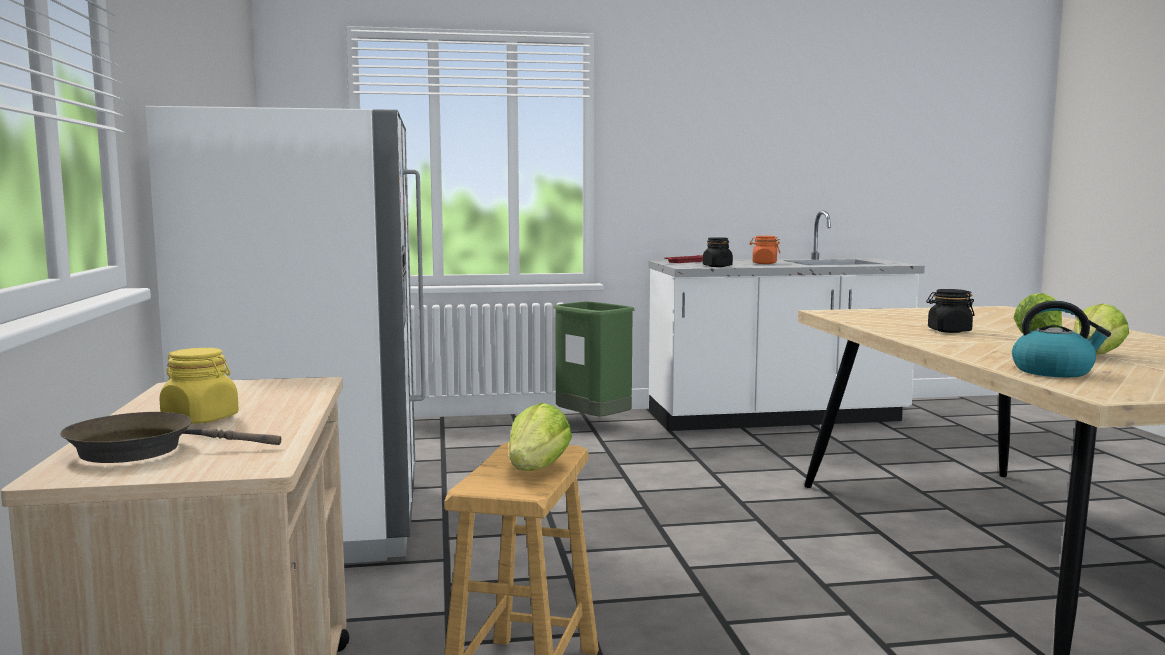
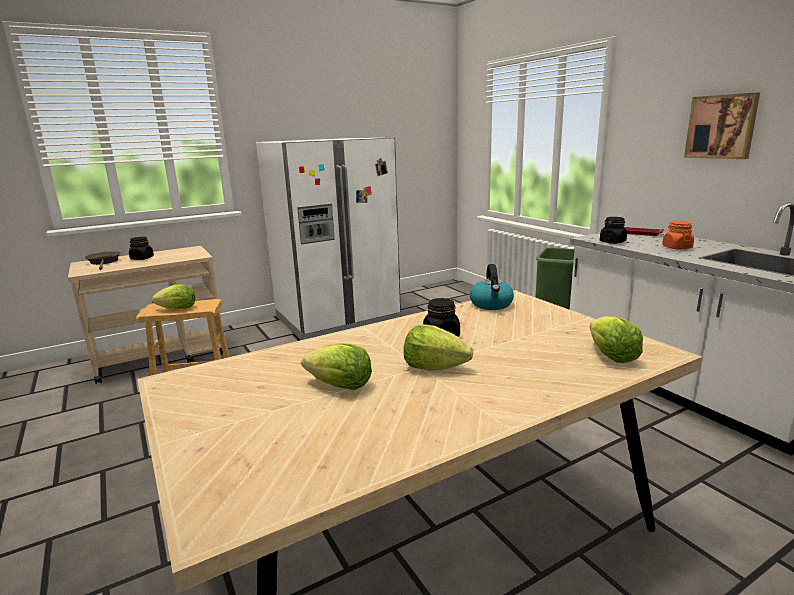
camera: 70 degrees right, 10 degrees up
(201, 419) = (142, 258): yellow jar -> black jar
(730, 145) = (721, 127): none -> picture
(1007, 313) = (611, 356): none -> lettuce
(1054, 371) = (254, 368): kettle -> kettle (491, 304)

